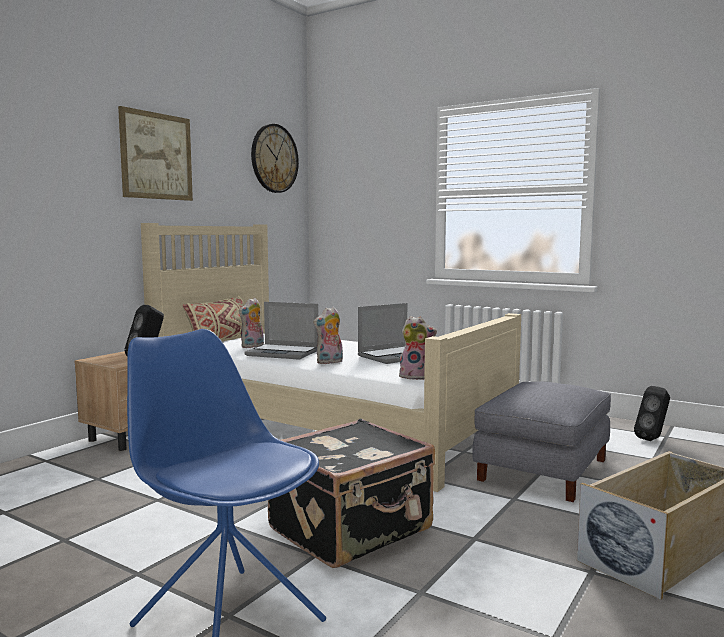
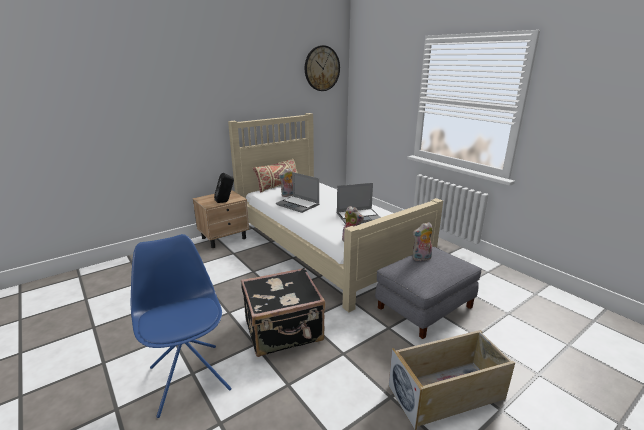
camera: 20 degrees right, 15 degrees up
(156, 156) = (237, 79): picture -> none
(329, 362) = (315, 218): plush toy -> plush toy (421, 258)
(653, 439) = (523, 294): black speaker -> none

